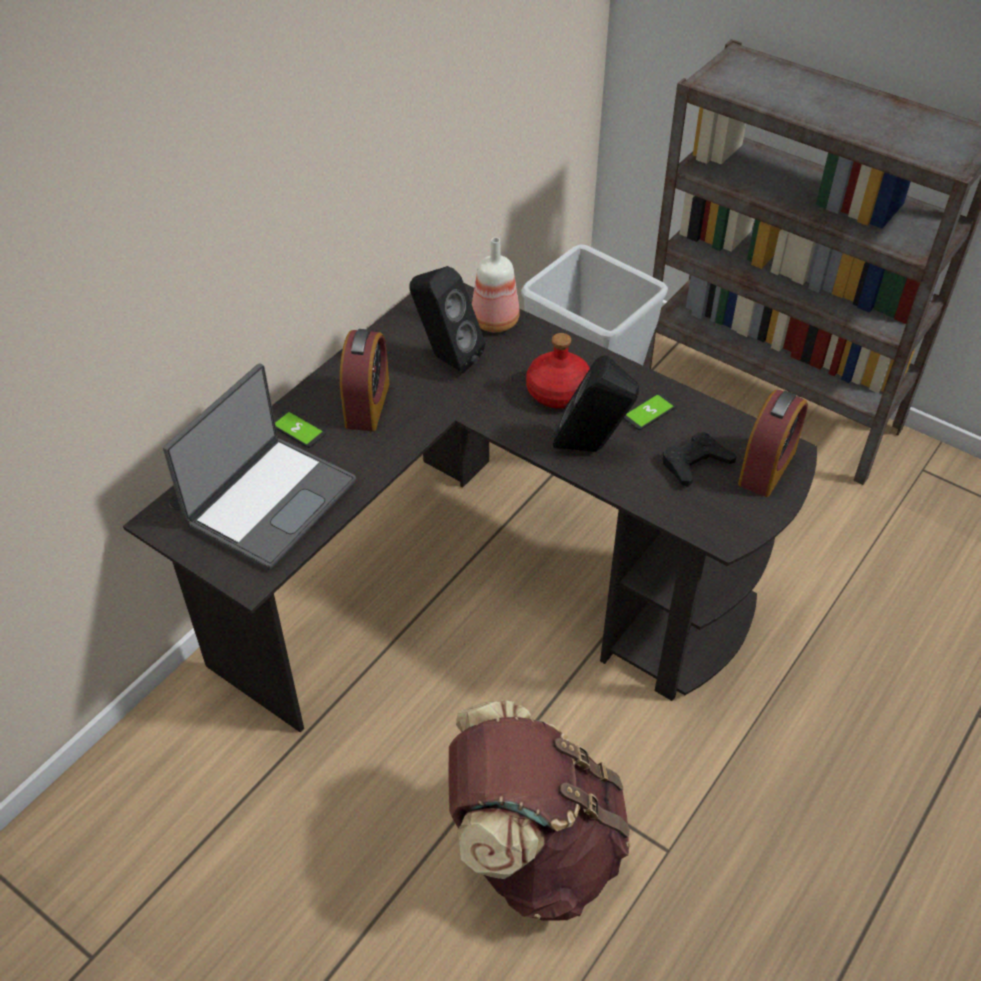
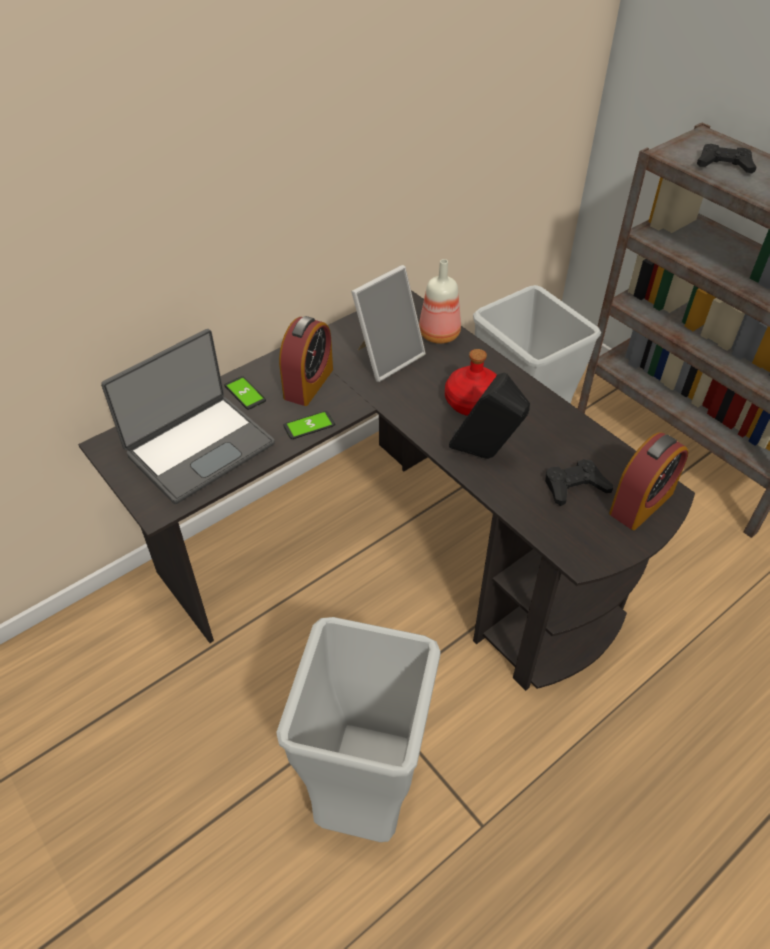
camera: 15 degrees right, 0 degrees up
(446, 358) = (387, 357): black speaker -> picture frame
(533, 848) = (366, 792): brown backpack -> grey trash can
(649, 412) = (547, 434): phone -> phone (309, 426)
(769, 88) = (724, 165): none -> black game controller

